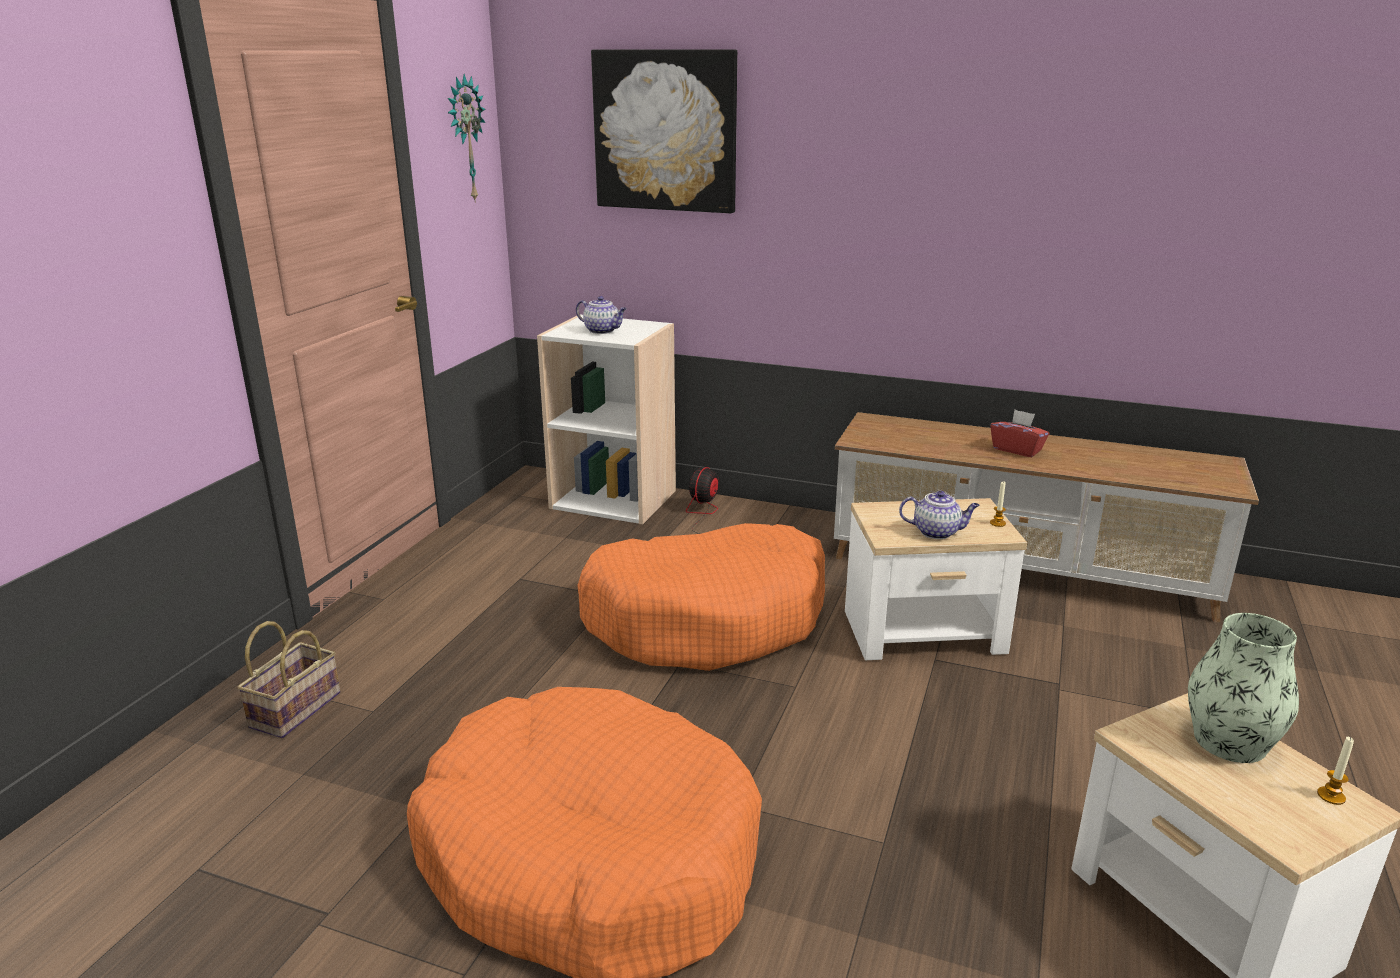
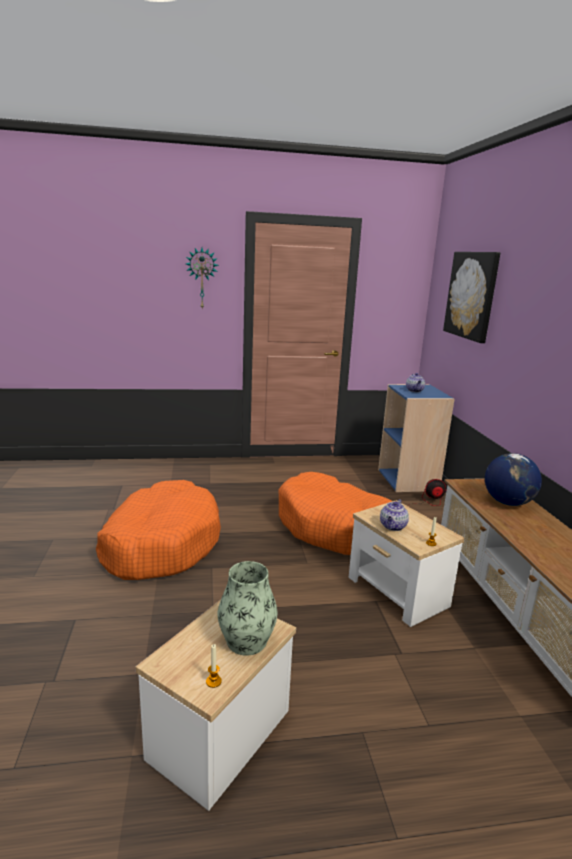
camera: 60 degrees right, 5 degrees down
(296, 708) = (200, 472): basket -> none
(465, 139) = (398, 291): wall clock -> wall clock (202, 278)
(615, 499) = (408, 480): white bookcase -> blue bookcase
(934, 435) = (507, 502): none -> globe
(937, 532) = (393, 527): teapot -> teapot turned 45 degrees clockwise
(1017, 450) = (533, 530): red tissue box -> none

